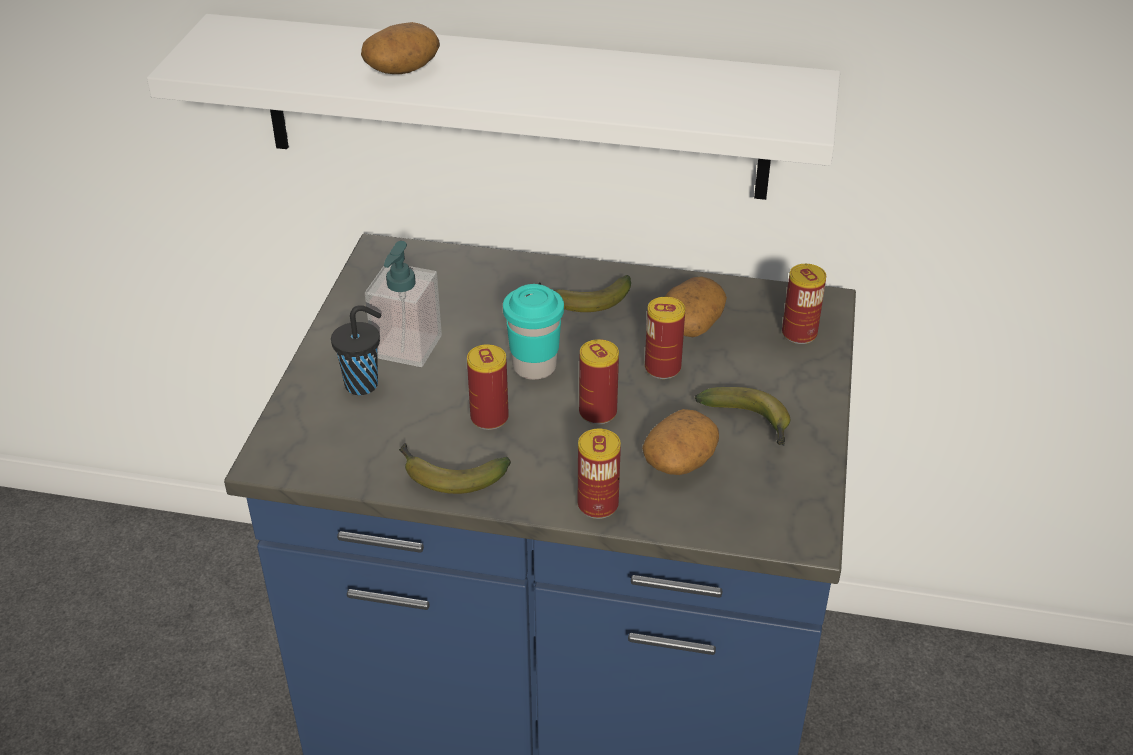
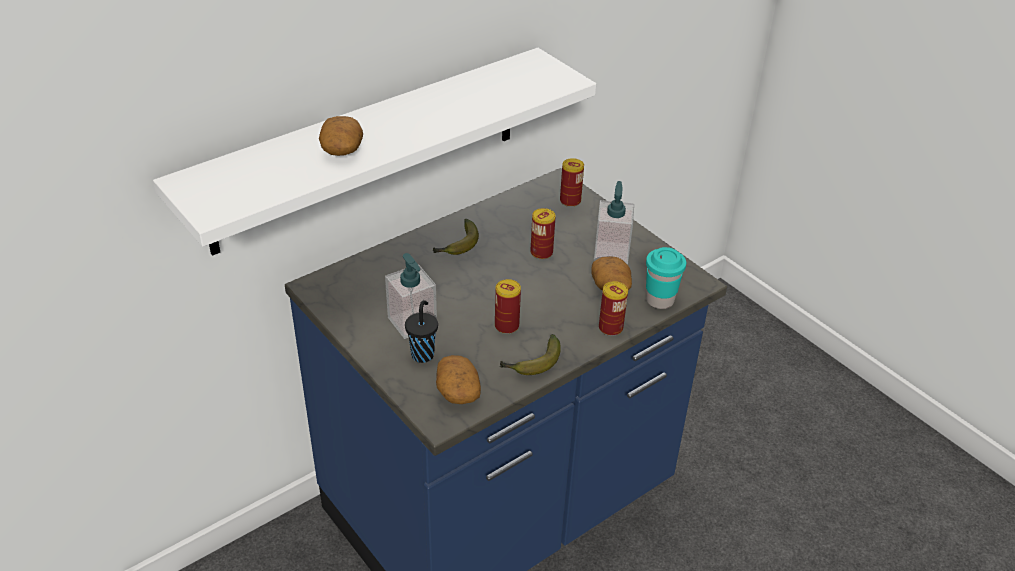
camera: 50 degrees left, 0 degrees up
(534, 367) = (487, 290): turquoise cup -> turquoise cup (660, 300)
(598, 412) = (547, 290): can -> none
(691, 323) = (520, 224): potato -> potato (457, 391)
(750, 423) = (611, 252): banana -> soap dispenser

